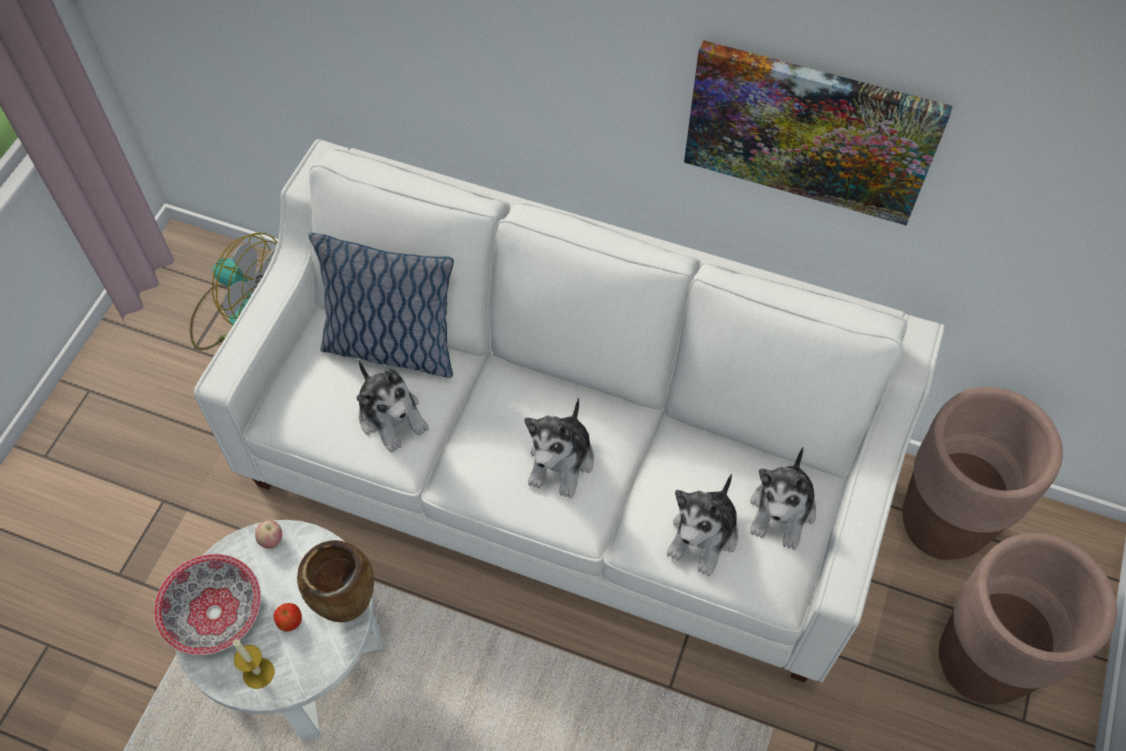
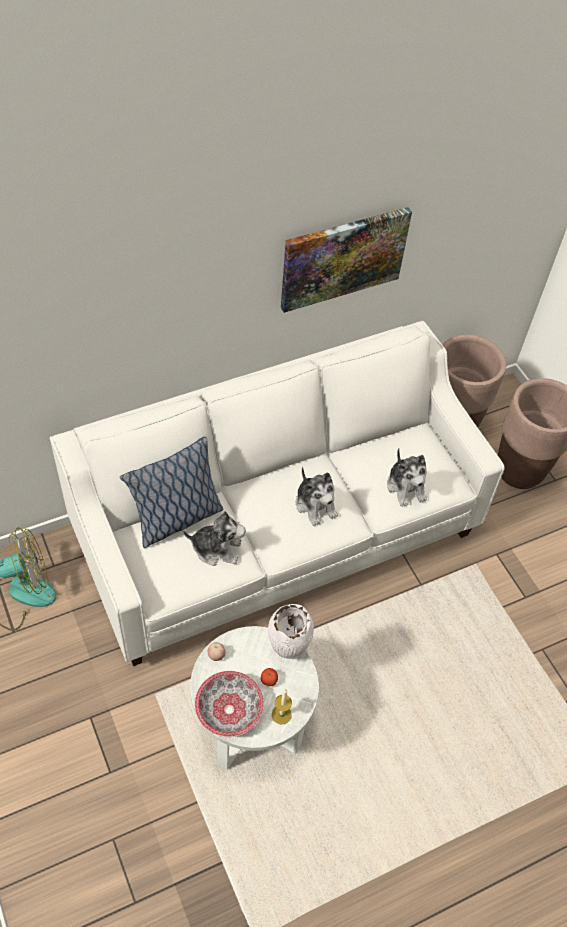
camera: 50 degrees left, 5 degrees down
(348, 609) = (288, 651): brown vase -> white vase
(782, 511) = (423, 452): plush toy -> none

